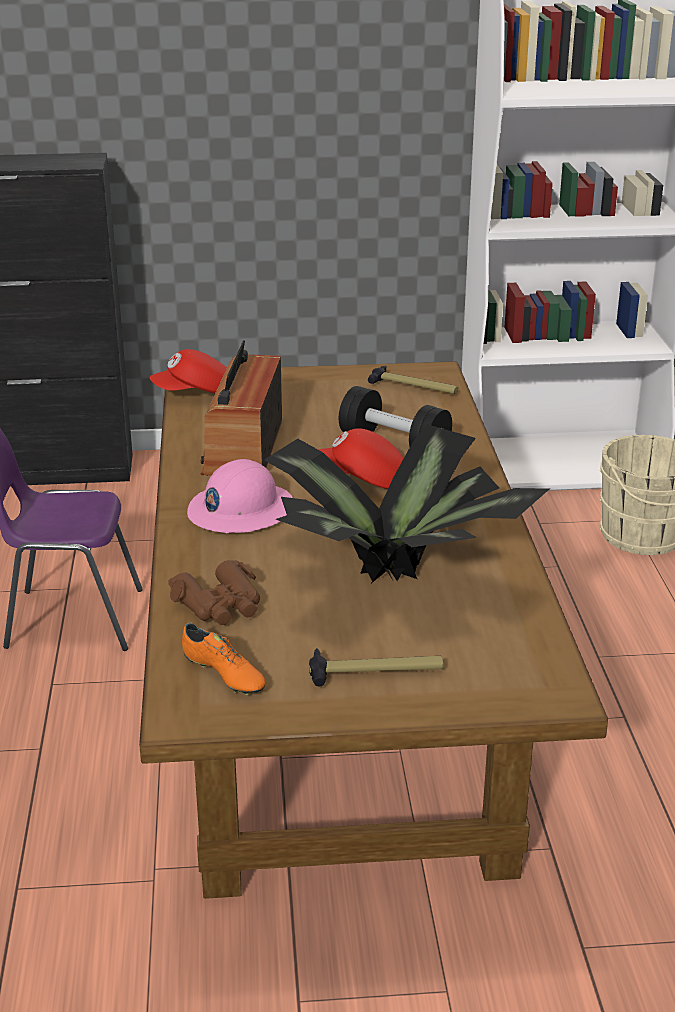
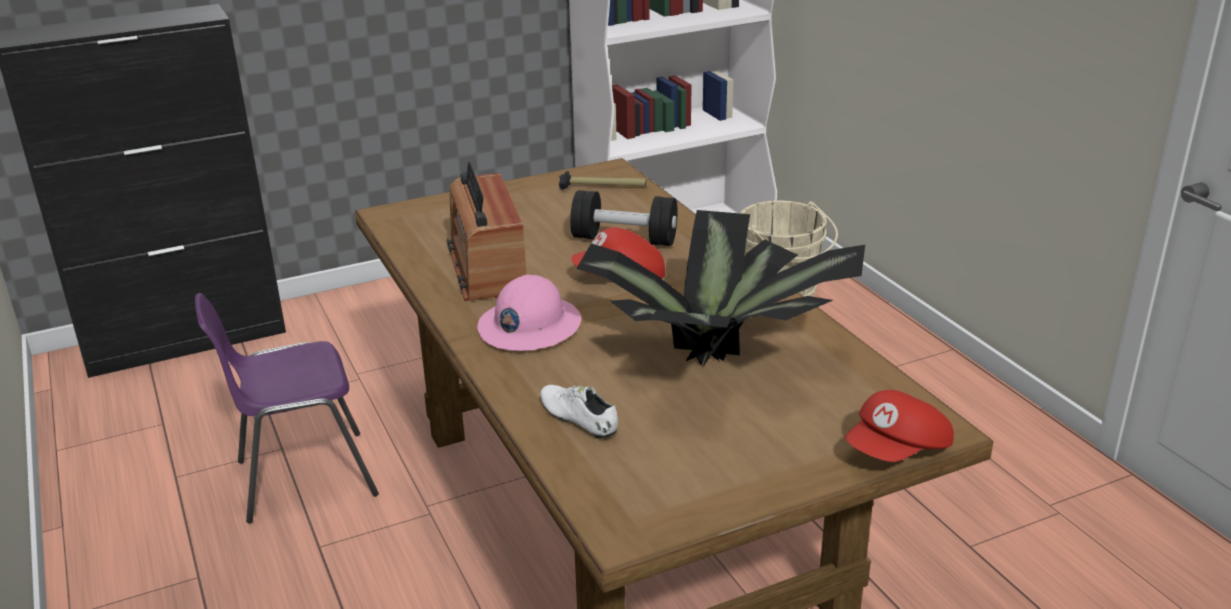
camera: 20 degrees left, 0 degrees up
(196, 394) = (402, 227): red cap -> red cap (898, 451)
(220, 605) = (578, 419): brown binoculars -> white shoe
(223, 675) = (633, 485): orange shoe -> none
(375, 672) = (769, 448): hammer -> none

